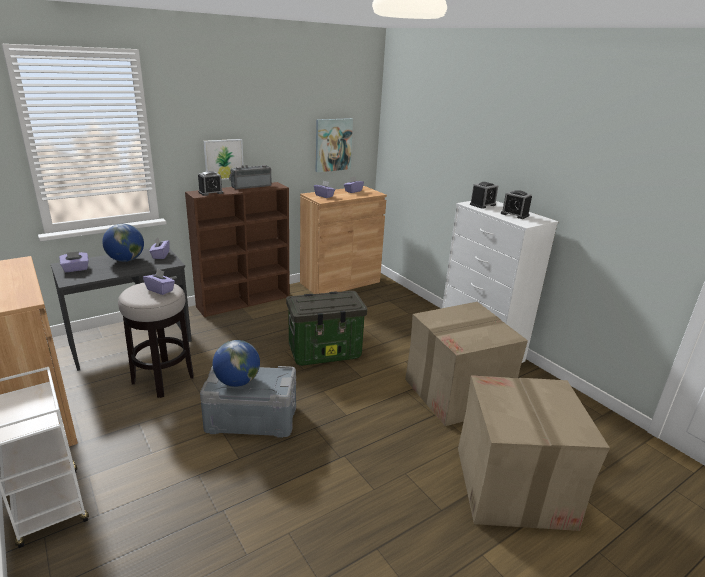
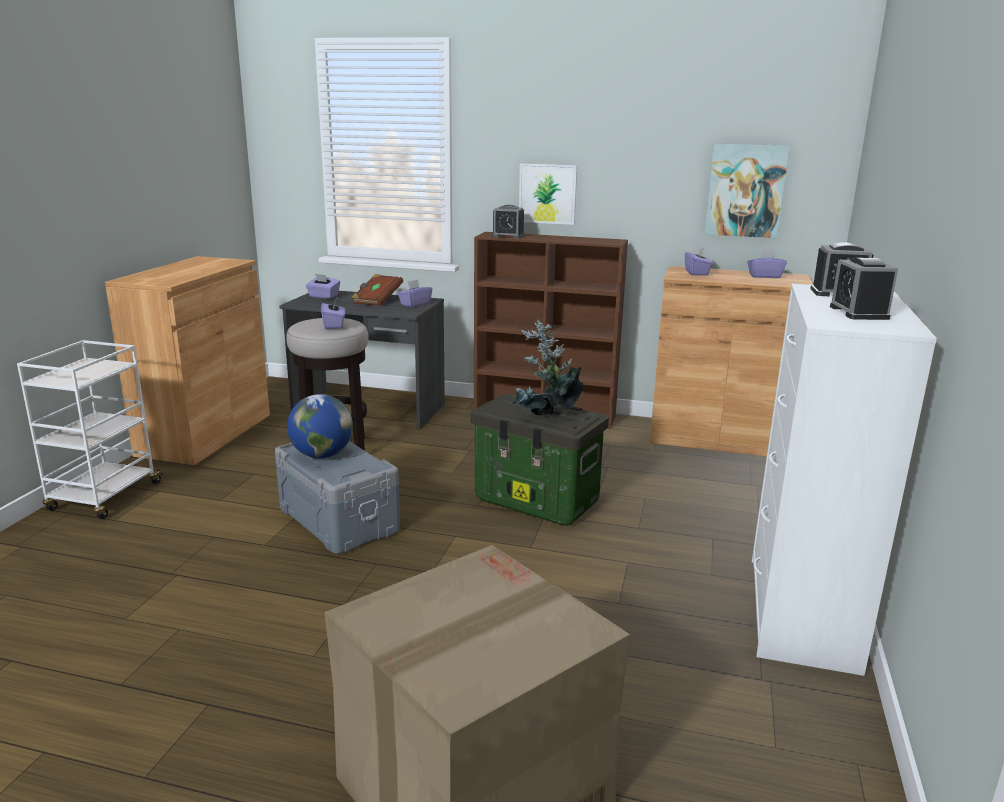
camera: 50 degrees right, 5 degrees down
(126, 260) = (377, 300): globe -> brown book
(250, 186) = (576, 237): radio -> none
(337, 304) = (547, 418): none -> potted plant
(457, 393) = (631, 639): cardboard box -> none

